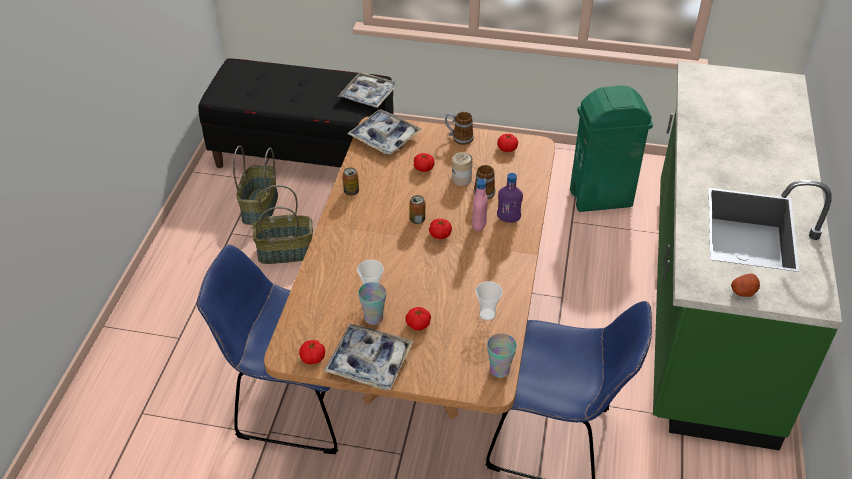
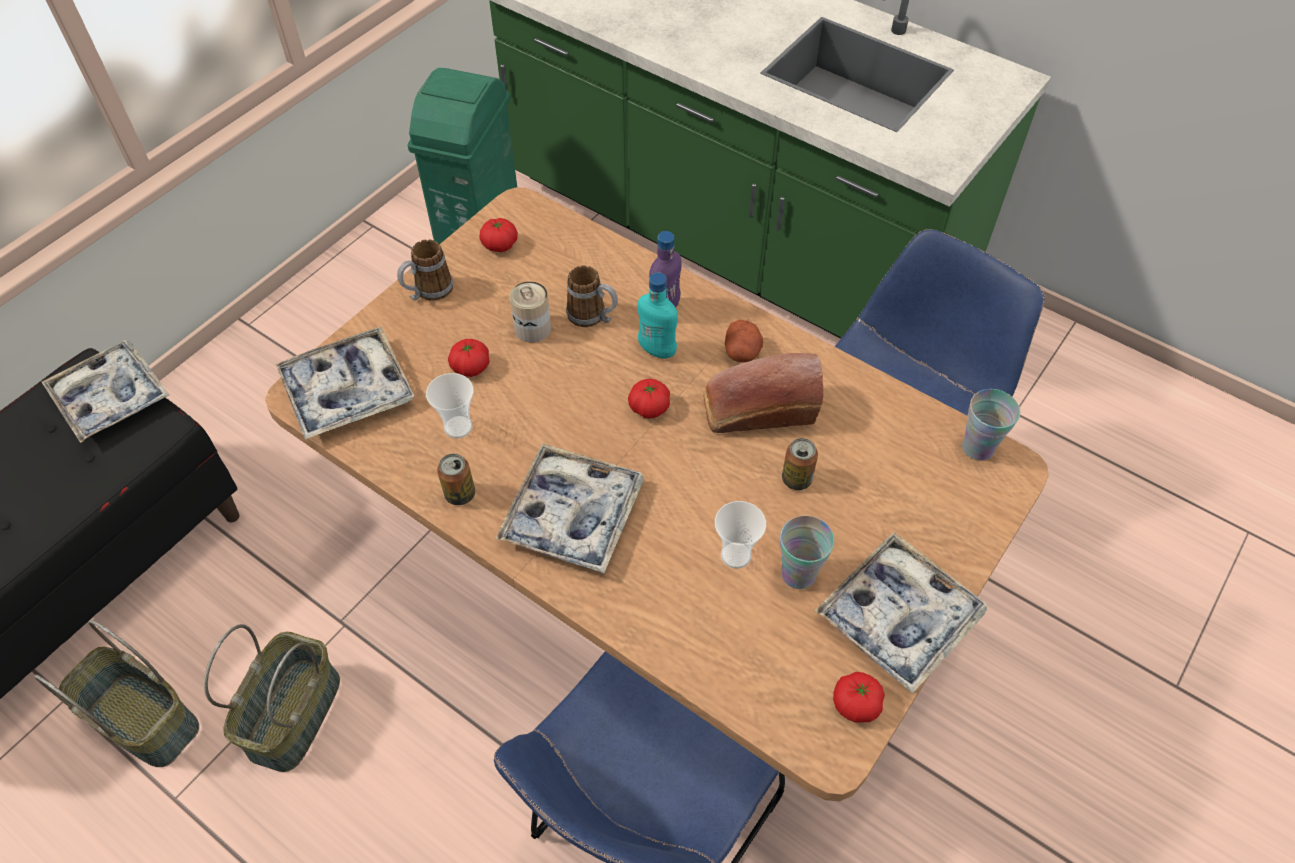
camera: 65 degrees left, 10 degrees up
(361, 230) = (572, 515): none -> tray
(417, 219) = (594, 424): can -> can (796, 479)
(418, 324) = (841, 515): tomato -> none
(465, 274) = (757, 410): none -> bread
(479, 225) = (657, 350): pink bottle -> turquoise bottle
(487, 314) = (858, 417): cup -> cup (458, 427)
(743, 292) = (969, 130): potato -> potato (742, 352)

